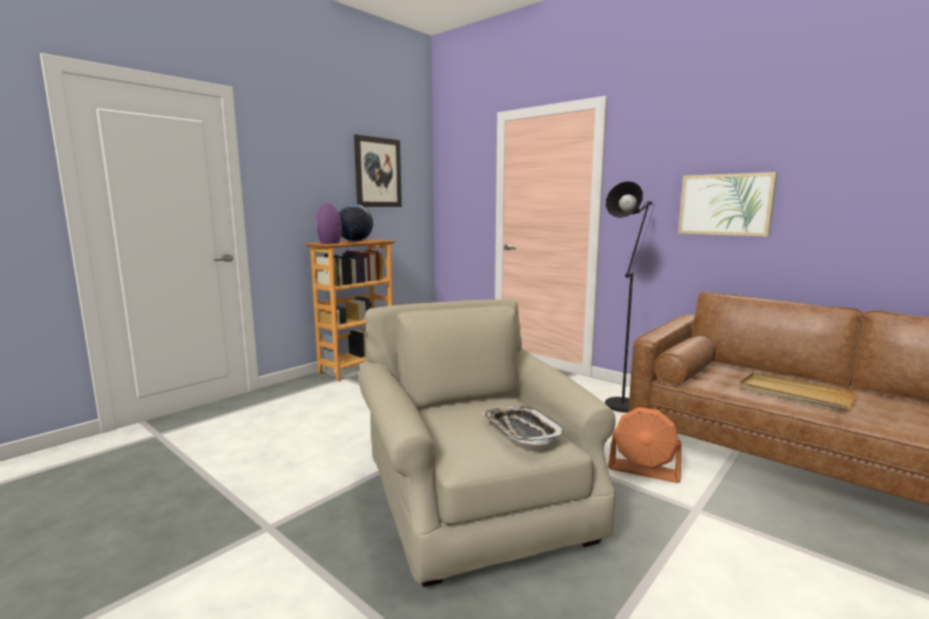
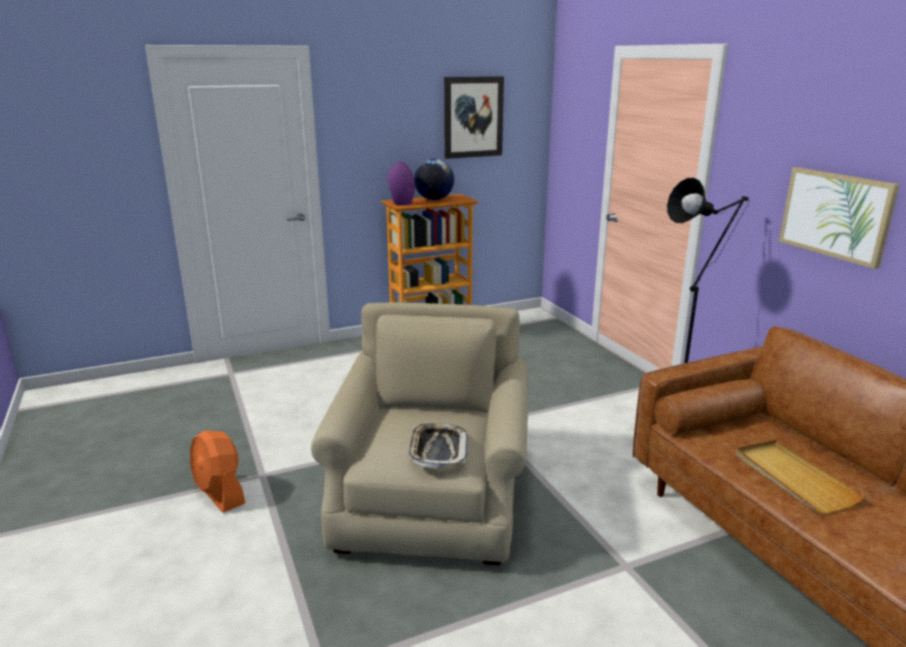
camera: 25 degrees right, 10 degrees up
(644, 471) = (616, 514): orange fan -> orange fan (220, 493)

